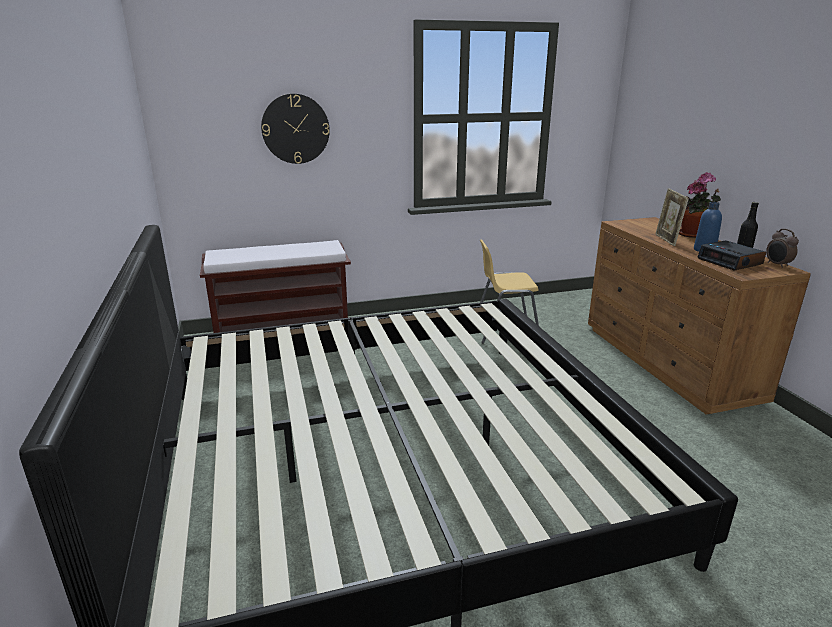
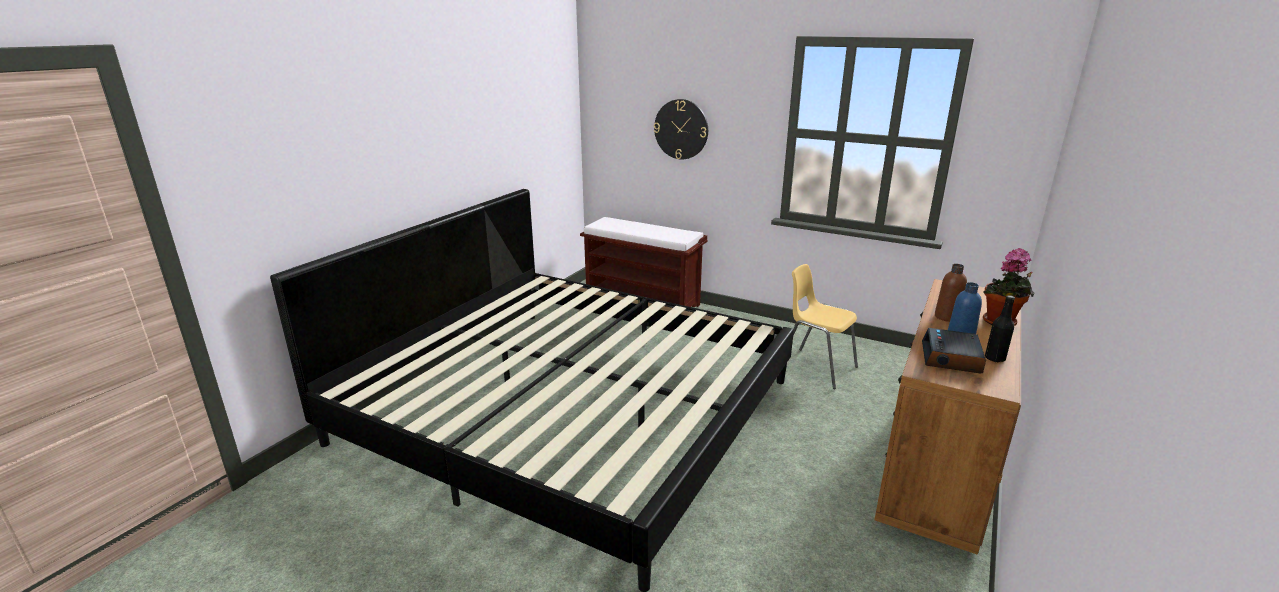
camera: 45 degrees right, 0 degrees up
(666, 240) = (947, 317): picture frame -> brown bottle
(777, 265) = (1002, 381): alarm clock -> none

